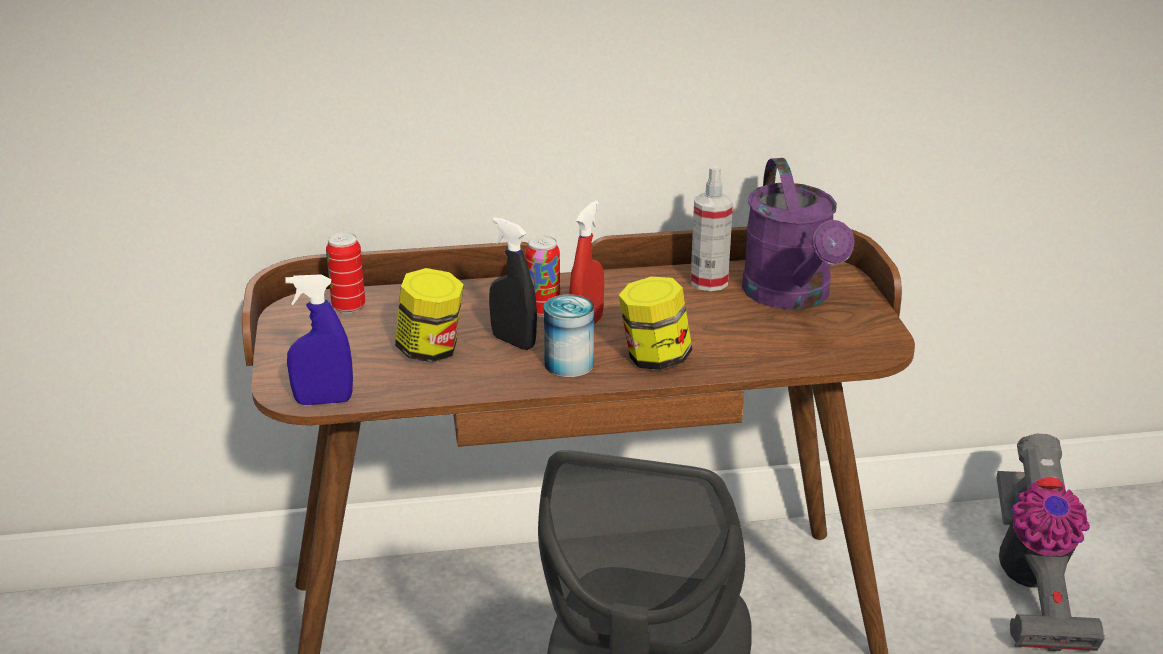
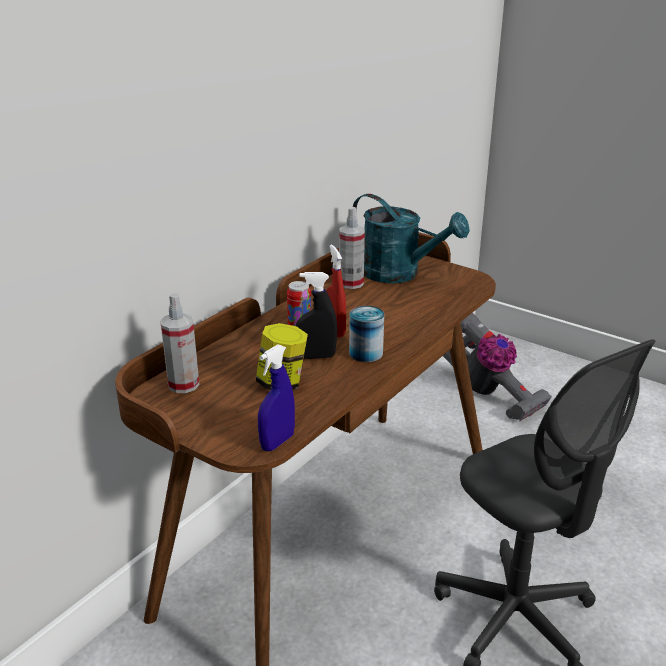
camera: 45 degrees left, 0 degrees up
(348, 307) = (183, 384): can -> spray bottle
(654, 359) = (399, 331): jar -> none
(792, 297) = (400, 274): purple watering can -> turquoise watering can

